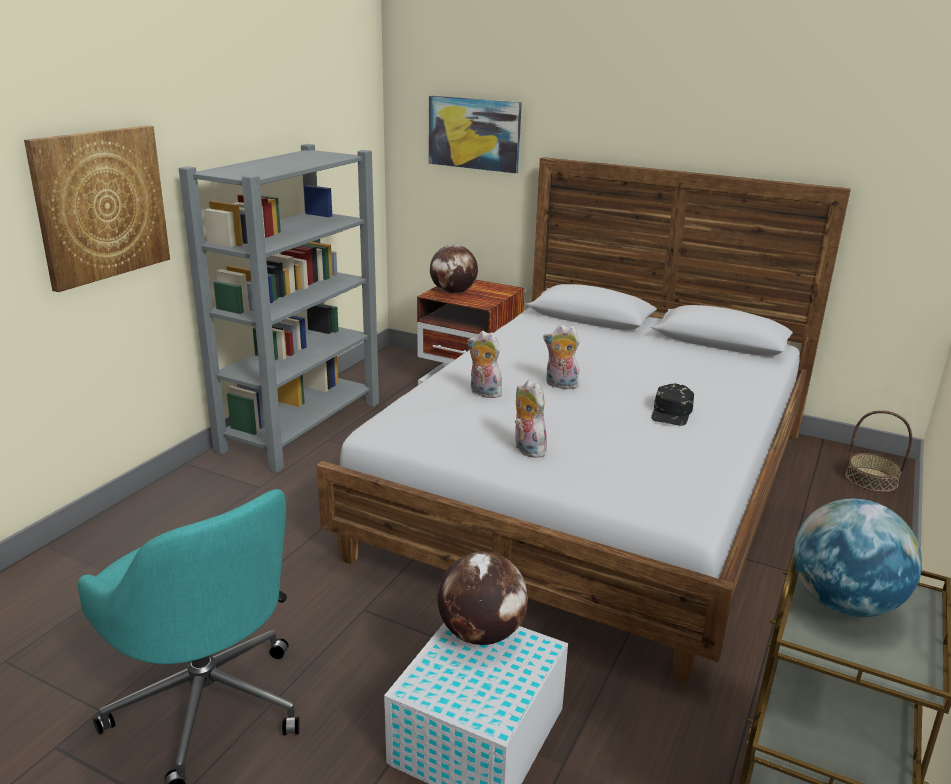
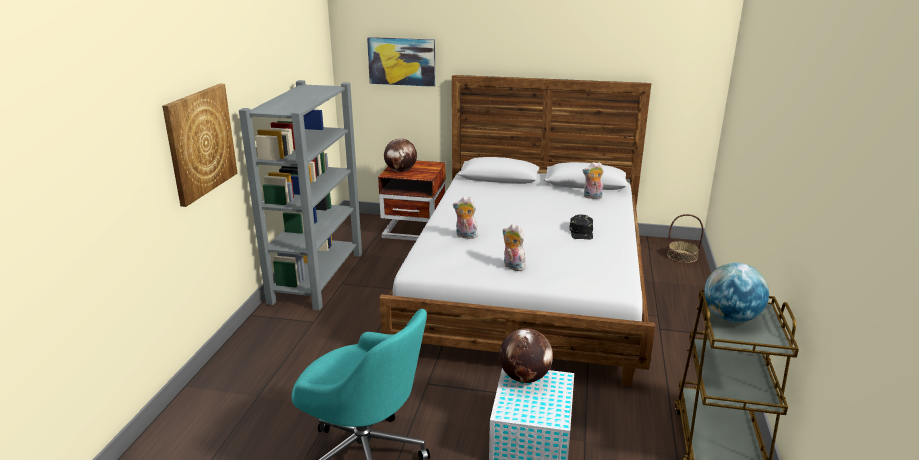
camera: 15 degrees left, 0 degrees up
(560, 385) = (508, 224): plush toy -> plush toy (592, 197)

